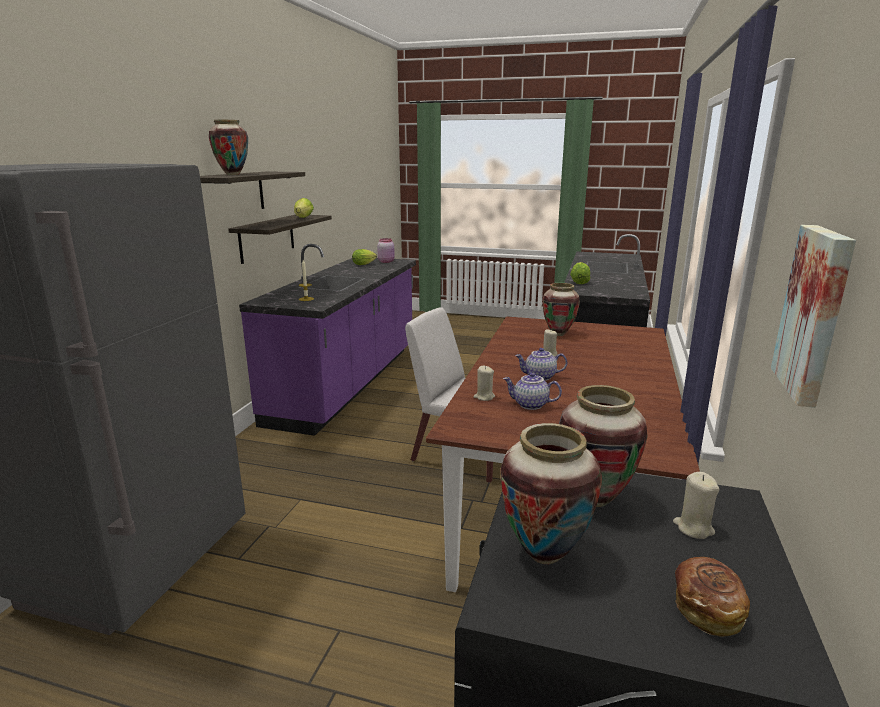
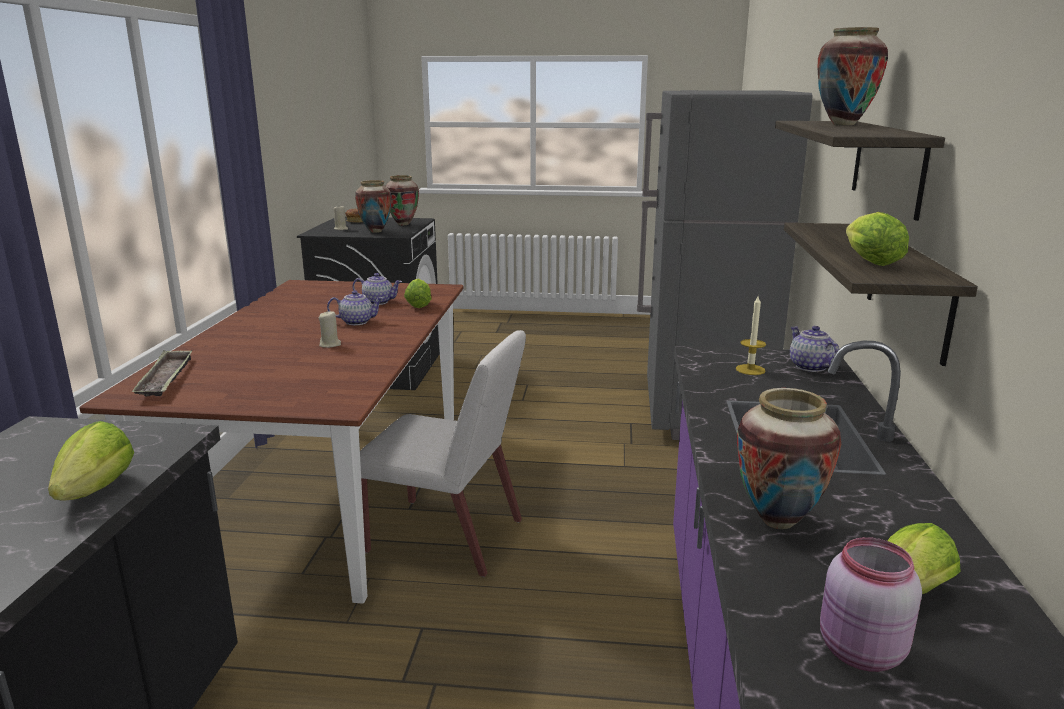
camera: 170 degrees right, 0 degrees up
(274, 298) = (809, 367): none -> teapot
(484, 397) = (418, 305): beige candle -> lettuce
(558, 334) = (288, 379): vase -> vase (777, 521)
(637, 338) = (166, 379): none -> tray
(816, 313) = (284, 146): picture -> none

